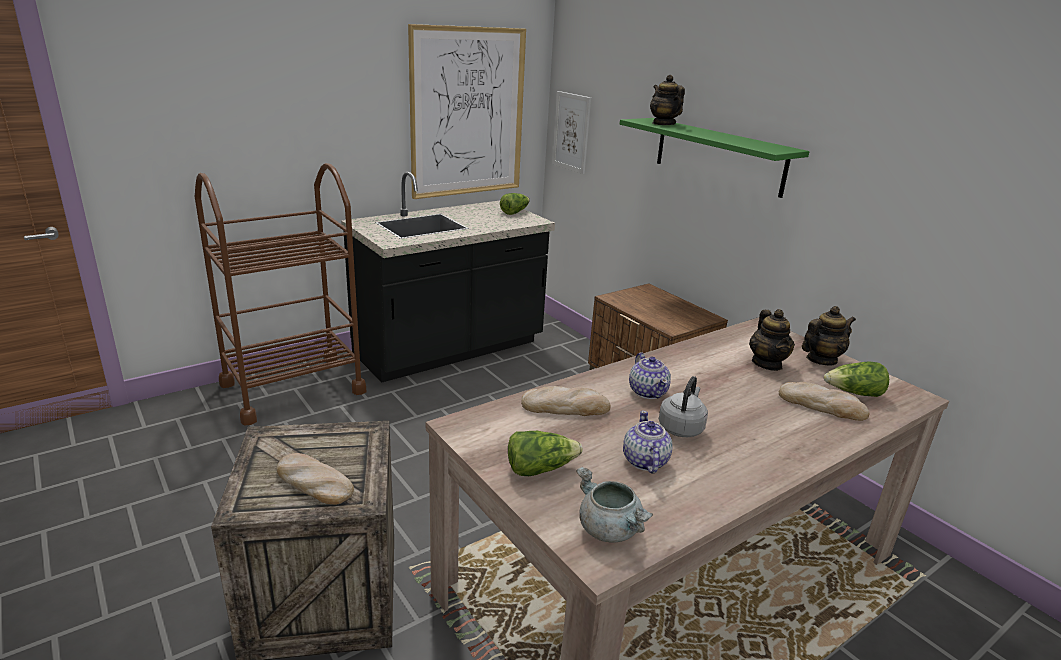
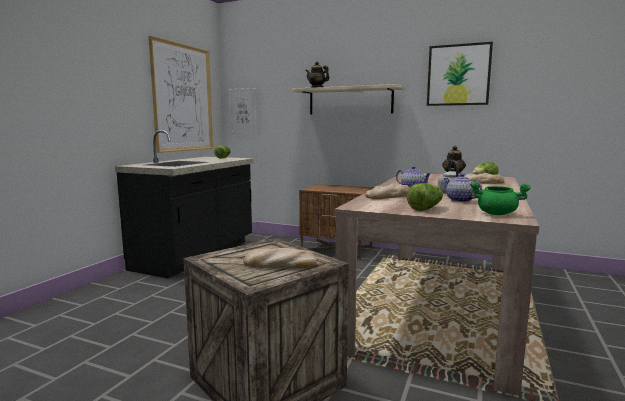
camera: 30 degrees left, 15 degrees down
(293, 388) = (100, 296): brown cart -> none
(610, 530) = (497, 214): grey cooking pot -> green cooking pot
(718, 156) = (350, 101): green shelf -> beige shelf
(767, 364) = (437, 179): teapot -> none
(915, 153) = (458, 75): none -> picture

